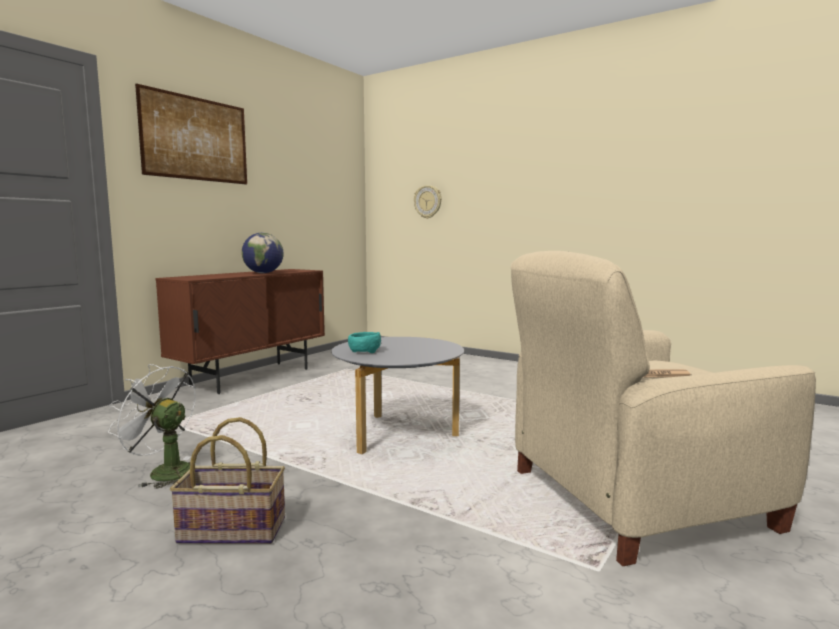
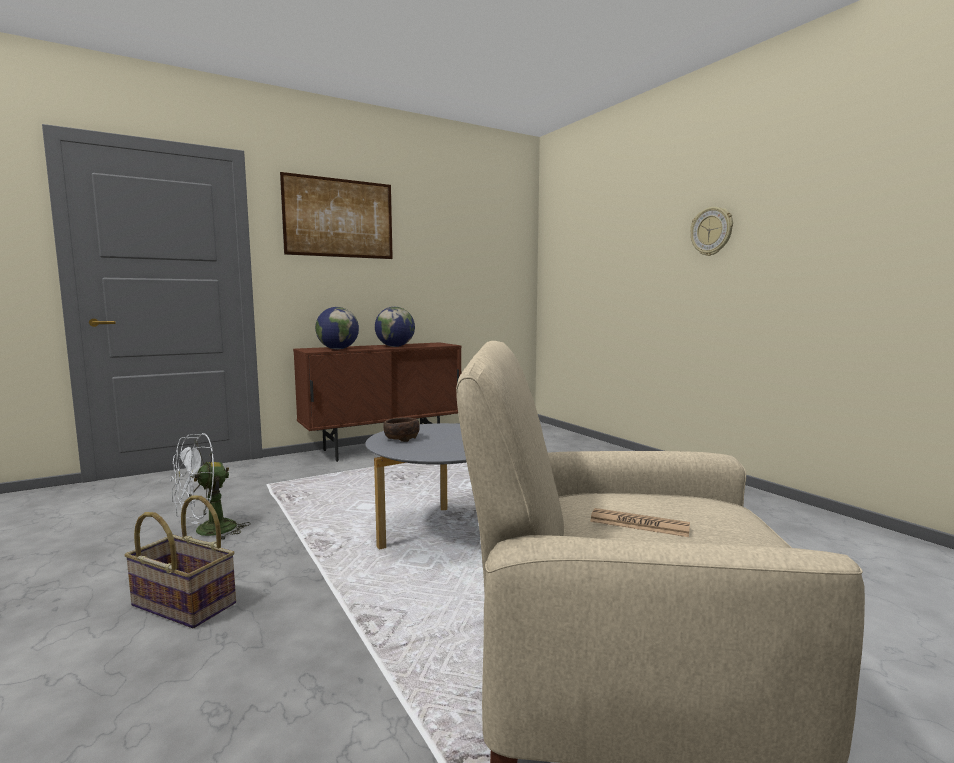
camera: 25 degrees right, 0 degrees up
(163, 472) = (207, 532): white fan -> white fan turned 90 degrees counterclockwise
(212, 276) = (338, 349): none -> globe
(363, 351) = (401, 438): turquoise bowl -> brown bowl
(428, 202) = (592, 270): wall clock -> wall clock (712, 231)

